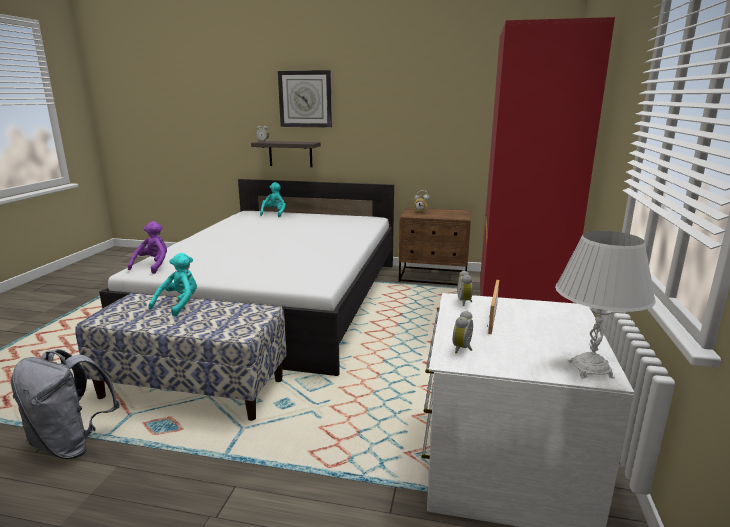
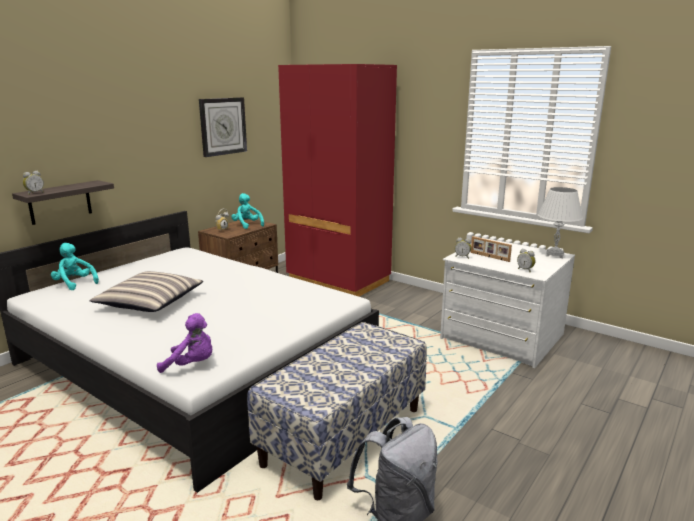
camera: 65 degrees left, 0 degrees up
(153, 266) = (191, 365): purple plush toy -> purple plush toy turned 150 degrees clockwise
(179, 305) = (316, 363): turquoise plush toy -> turquoise plush toy (247, 225)
(256, 234) = (150, 302): none -> pillow
(305, 99) = (72, 129): wall clock -> wall clock (223, 126)

